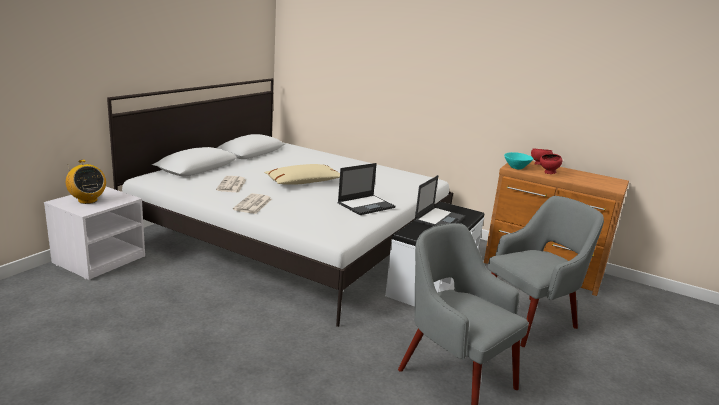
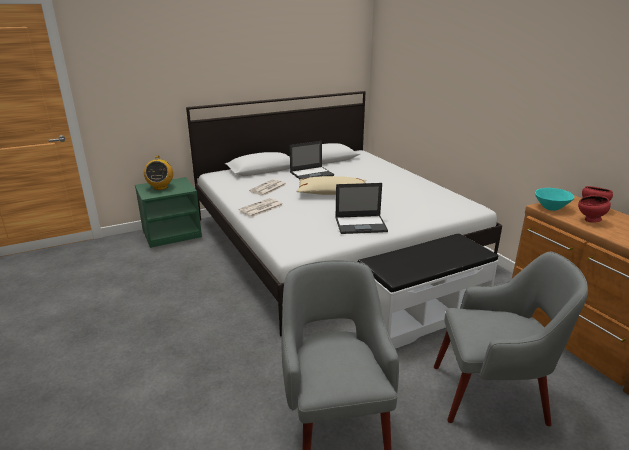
camera: 35 degrees right, 5 degrees up
(99, 259) = (172, 233): white nightstand -> green nightstand
(440, 219) = (431, 252): laptop -> laptop (312, 174)

